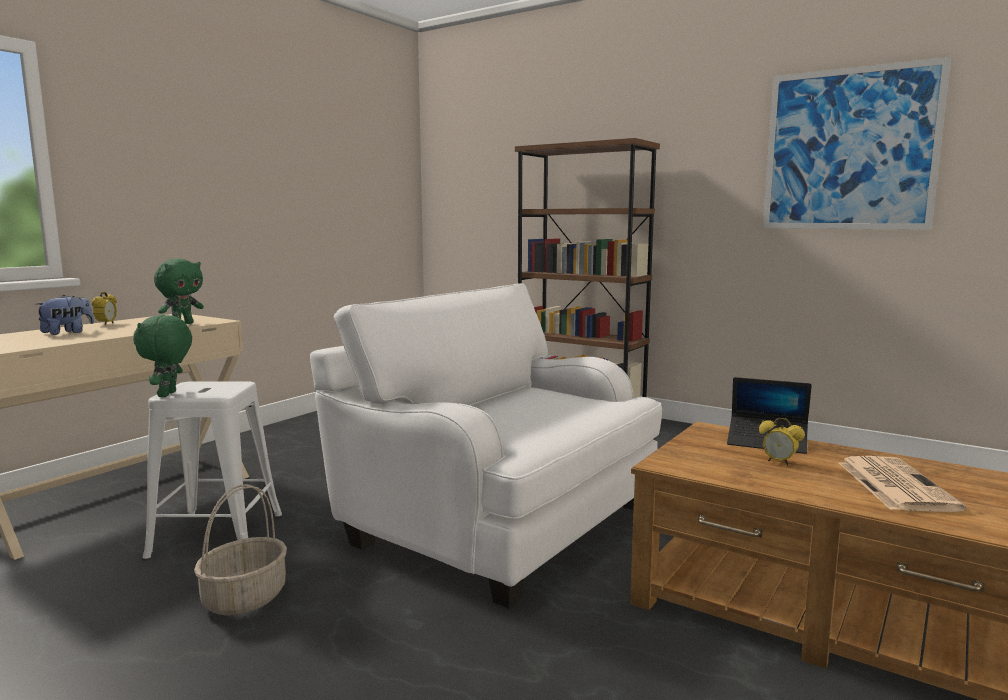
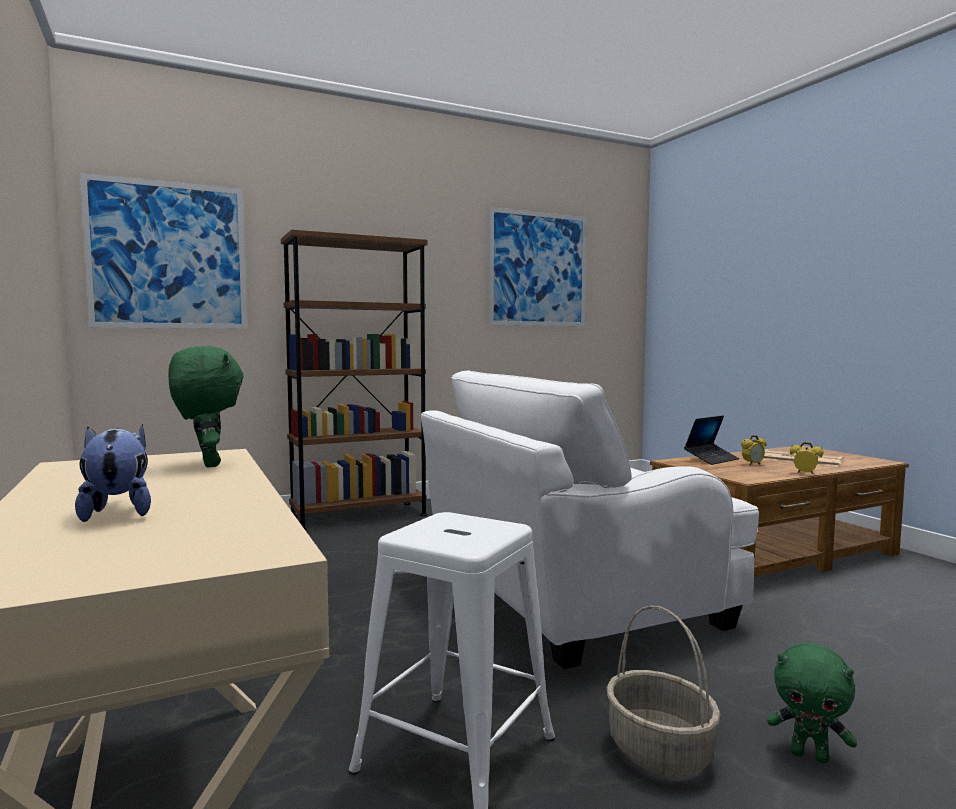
camera: 60 degrees left, 5 degrees down
(106, 324) = (60, 493): alarm clock -> alarm clock (805, 473)
(168, 394) = (467, 546): green plush toy -> green plush toy (810, 755)
(474, 175) = (168, 255): none -> picture

